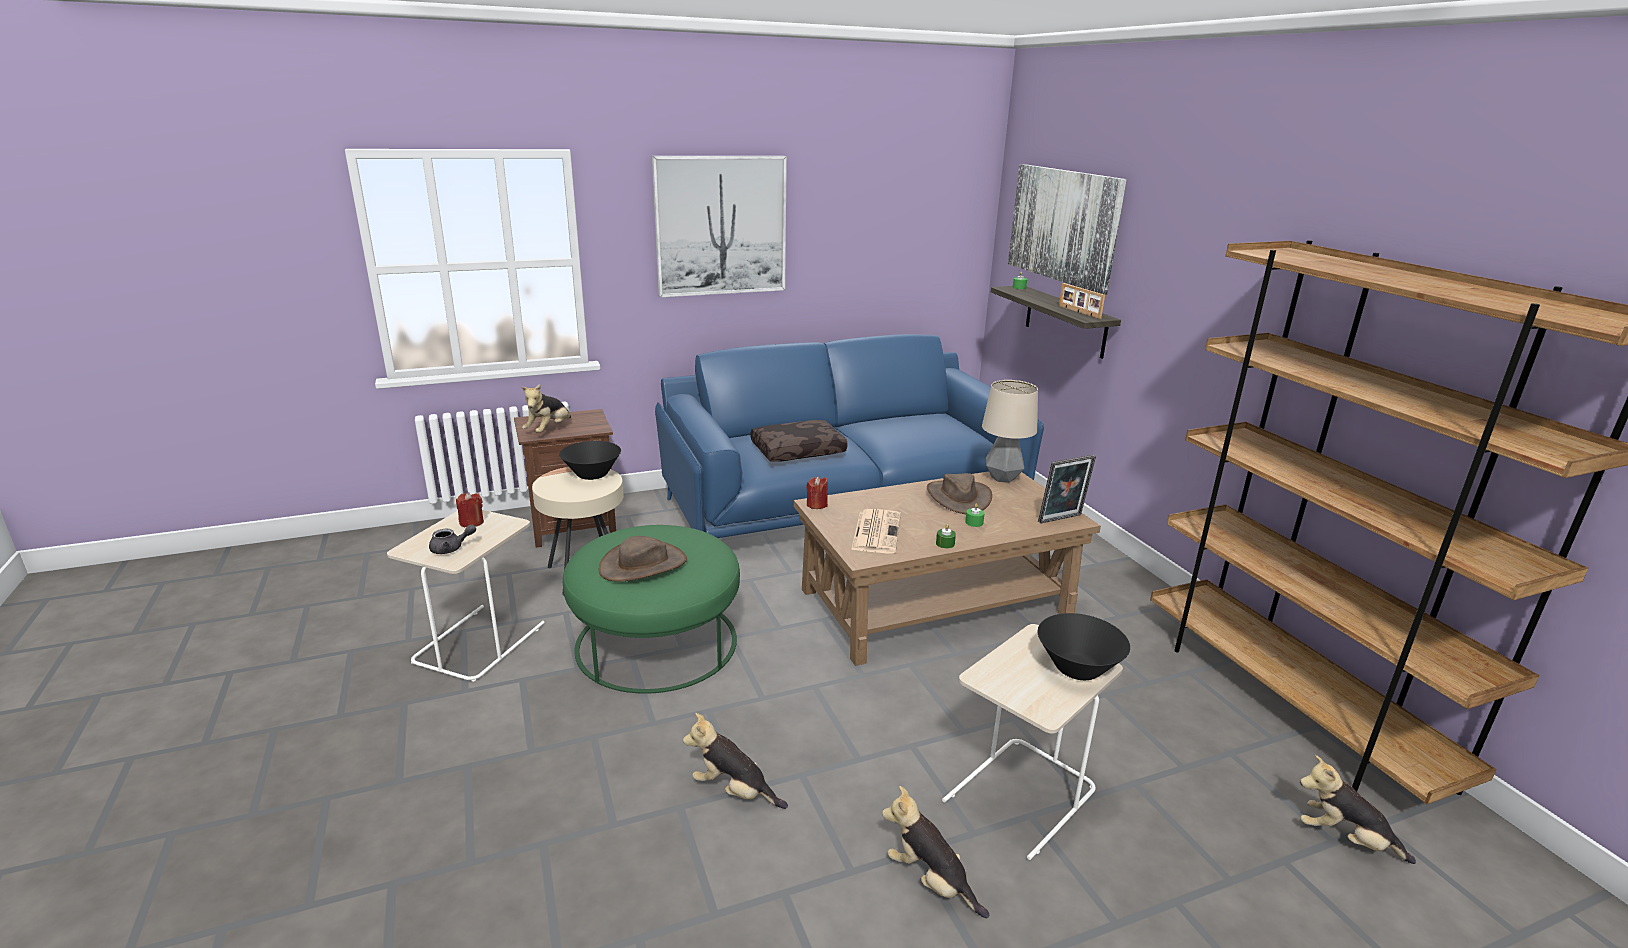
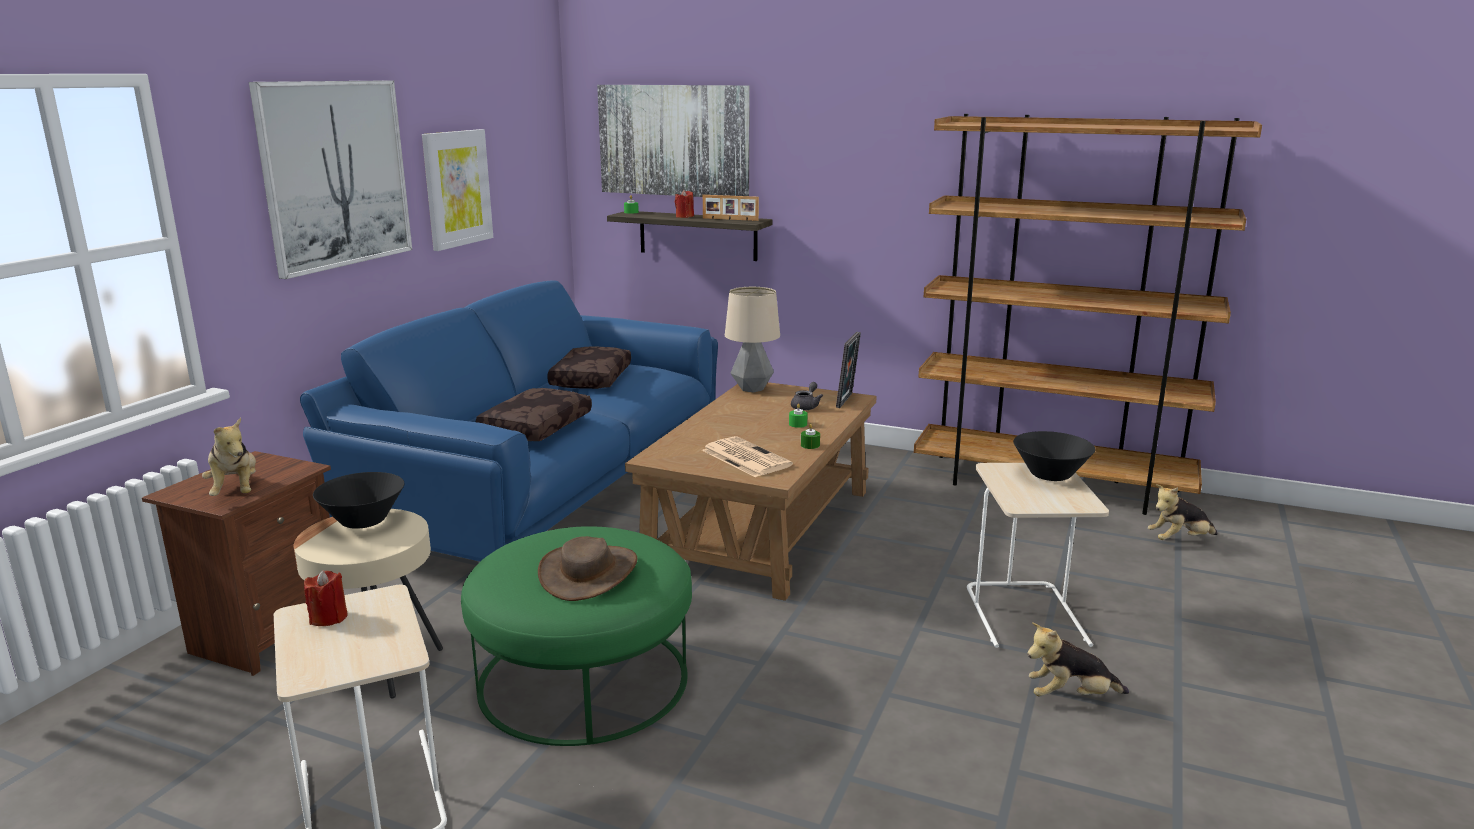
camera: 45 degrees left, 5 degrees down
(451, 549) = (367, 649): grey teapot -> grey teapot (806, 406)
(734, 791) = (863, 737): plush toy -> none
(817, 505) = (654, 458): red candle -> red candle (684, 216)
(847, 246) = (457, 188): none -> picture
(904, 426) = (590, 378): none -> brown pillow
(958, 497) = (750, 412): brown hat -> none

